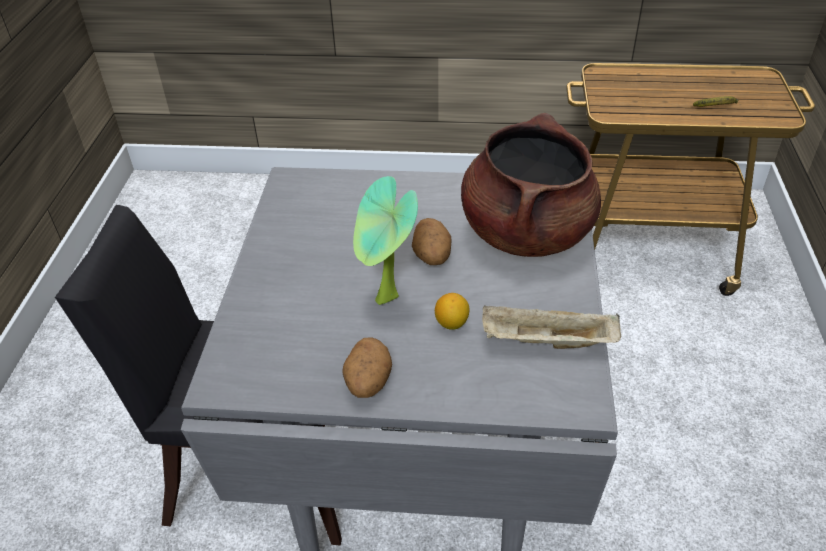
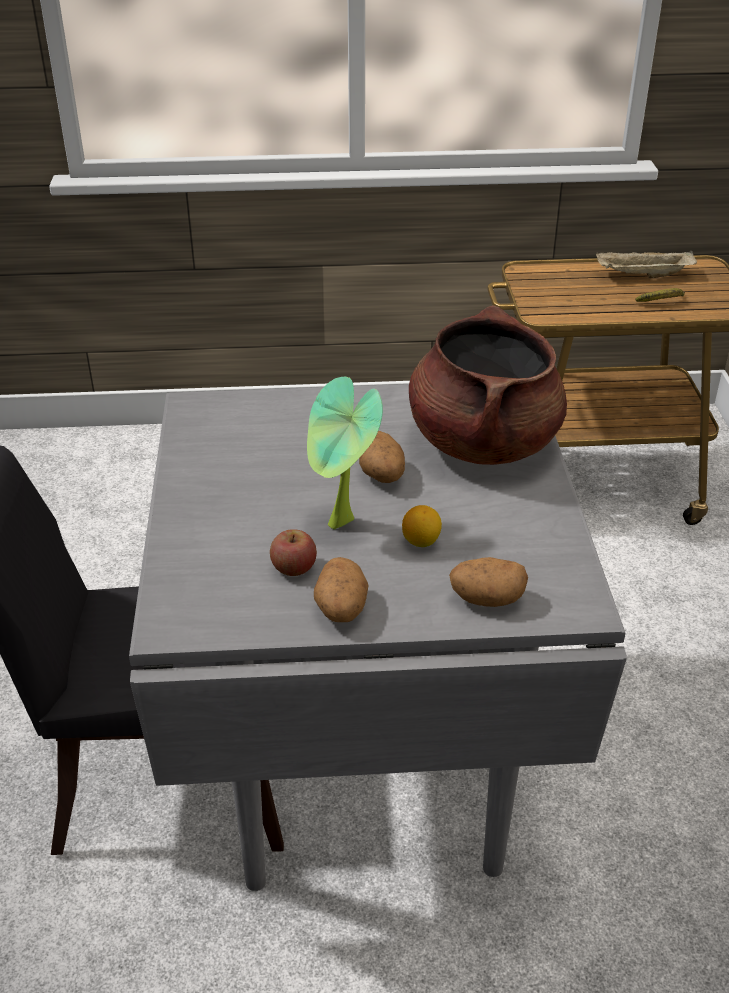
camera: 10 degrees left, 5 degrees down
(337, 338) = (294, 567): none -> apple
(497, 385) = (486, 599): none -> potato
(546, 342) = (530, 551): beige tray -> beige tray (642, 276)

